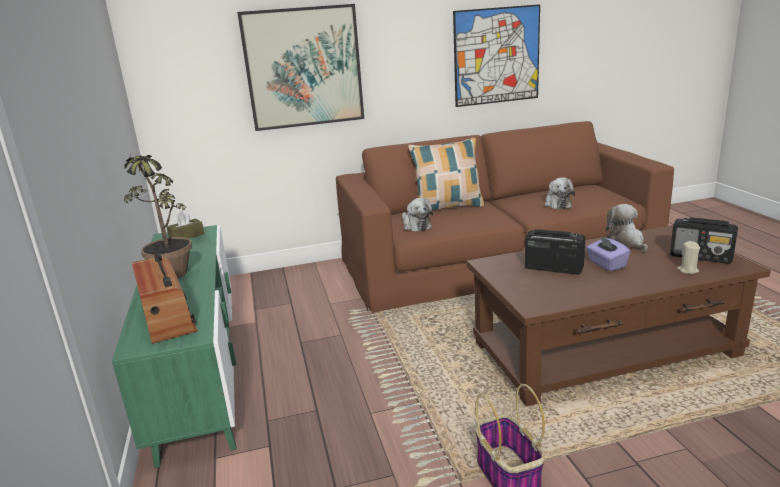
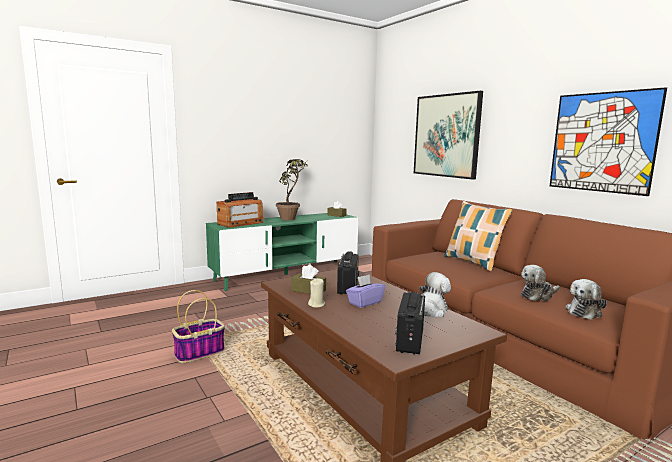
camera: 70 degrees right, 10 degrees down
(416, 225) = (423, 258): plush toy -> plush toy (584, 311)
(565, 289) = (308, 290): none -> brown tissue box
(687, 270) = (368, 331): beige candle -> beige candle (316, 304)

